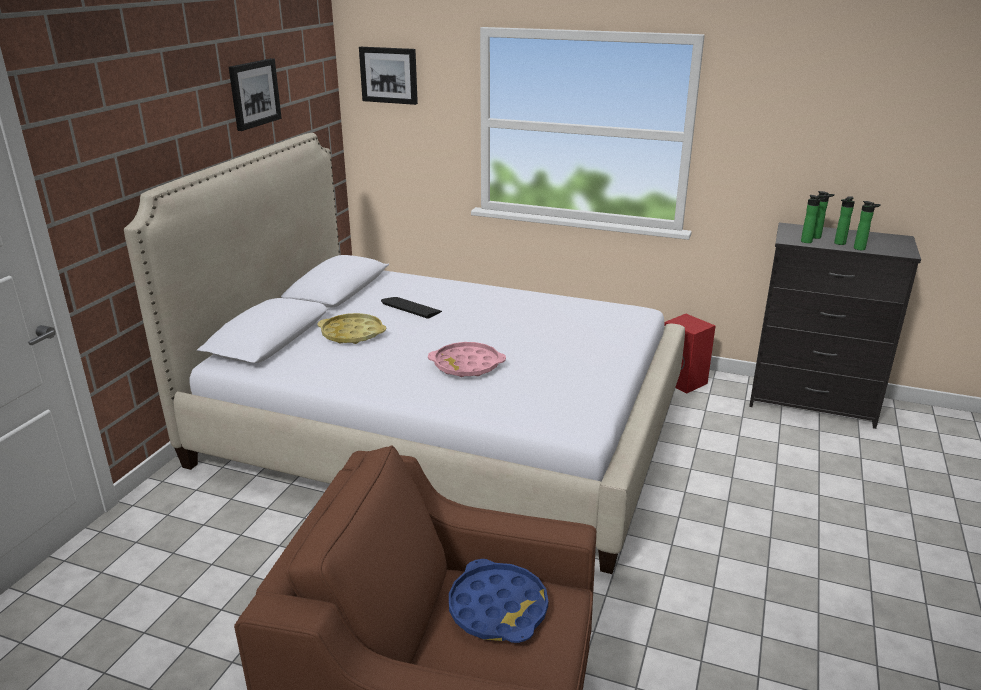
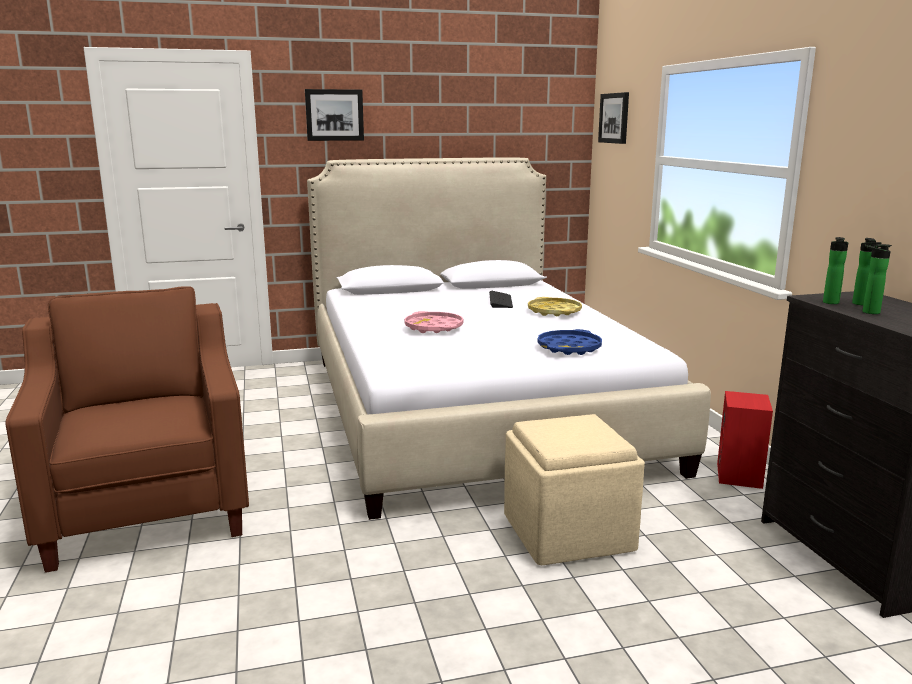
camera: 55 degrees right, 10 degrees down
(254, 93) = (473, 118): picture -> picture (334, 115)
(352, 334) = (430, 299): yellow tray -> yellow tray (554, 311)
(498, 608) = (154, 409): blue tray -> blue tray (569, 348)
(708, 483) = (568, 531): none -> beige ottoman
(861, 249) = (880, 320): bottle -> none

